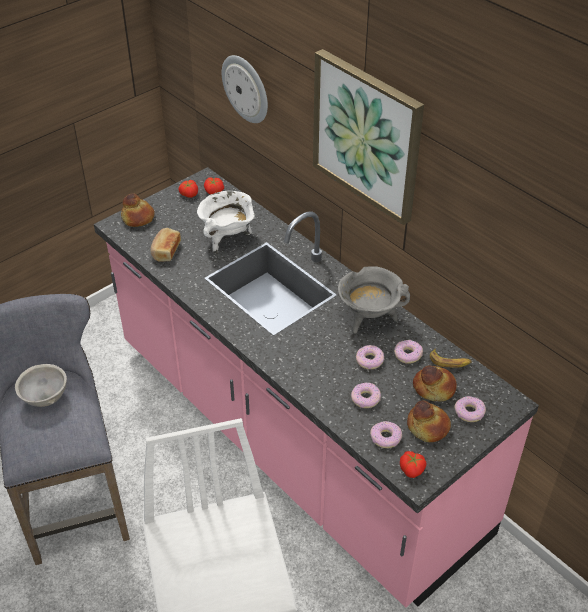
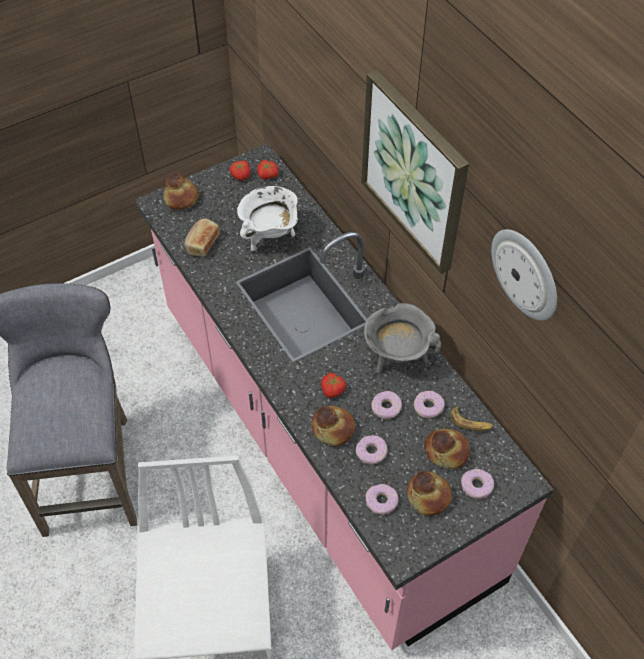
camera: 10 degrees right, 10 degrees up
(45, 398) = (58, 386): grey bowl -> none
(246, 88) = (305, 79): wall clock -> wall clock (526, 273)
(324, 385) = (332, 429): none -> bread
(412, 469) = (400, 542): tomato -> tomato (333, 389)

